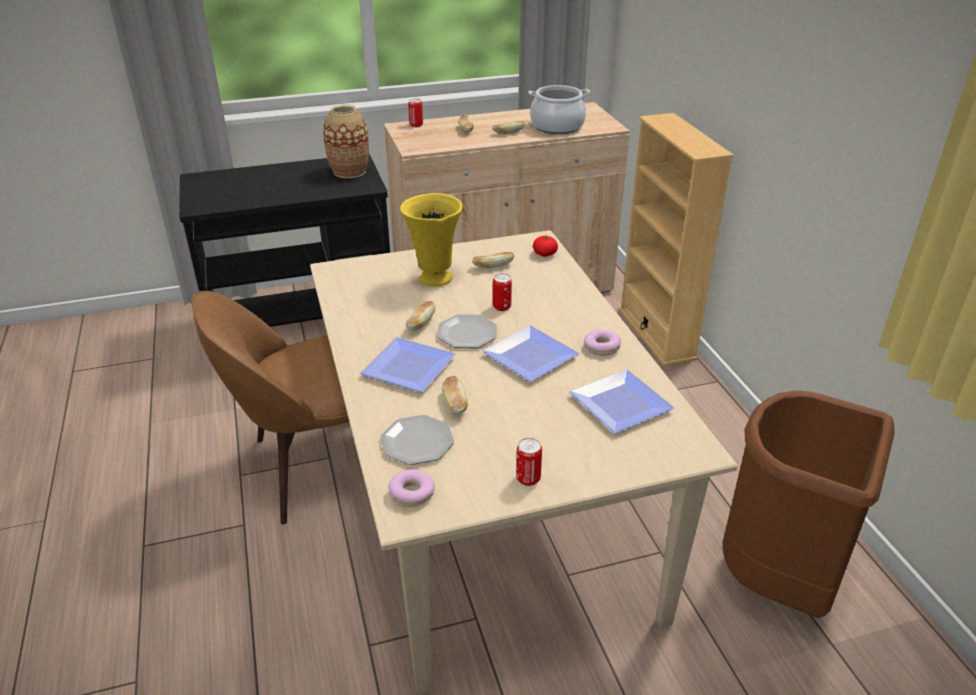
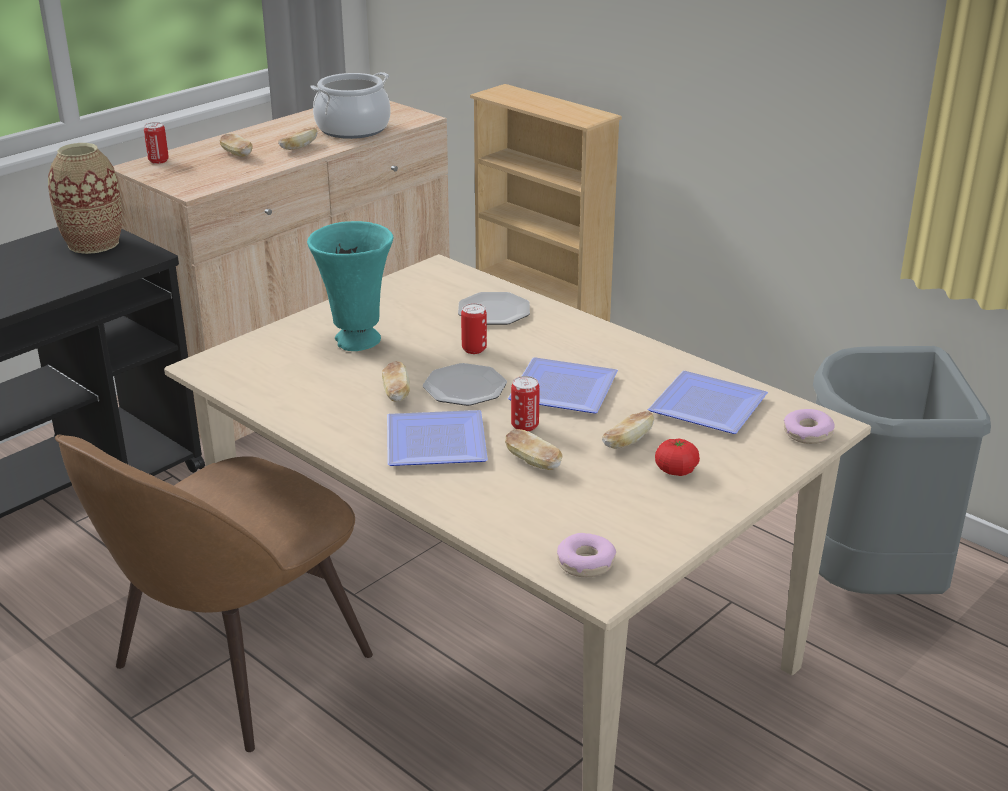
camera: 30 degrees left, 5 degrees down
(418, 442) = (535, 513): plate -> plate (494, 311)
(434, 279) = (356, 342): yellow vase -> turquoise vase
(493, 266) = (414, 309): bread -> bread (627, 442)
(528, 479) = (691, 506): can -> can (525, 426)
(544, 254) = (462, 281): tomato -> tomato (676, 470)
(601, 347) = (630, 359): donut -> donut (807, 434)
(778, 581) = (865, 584): brown trash can -> grey trash can

